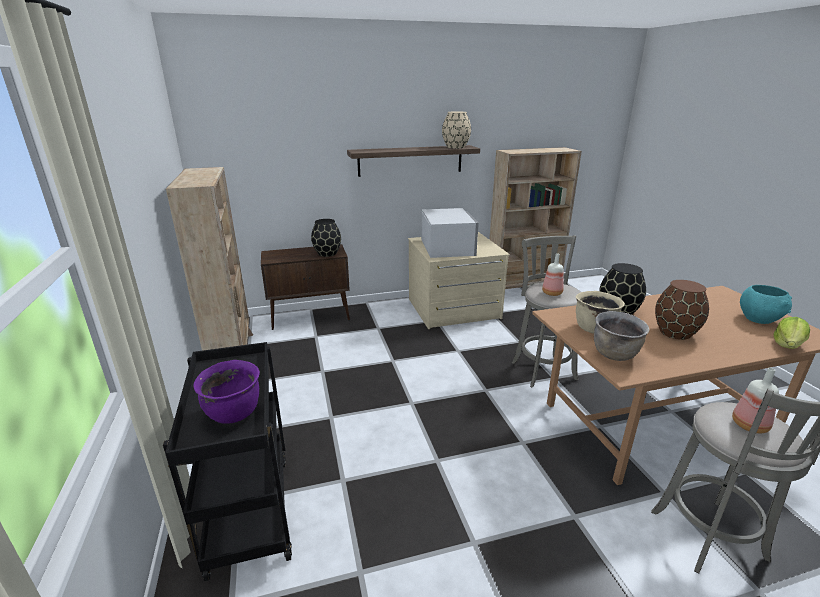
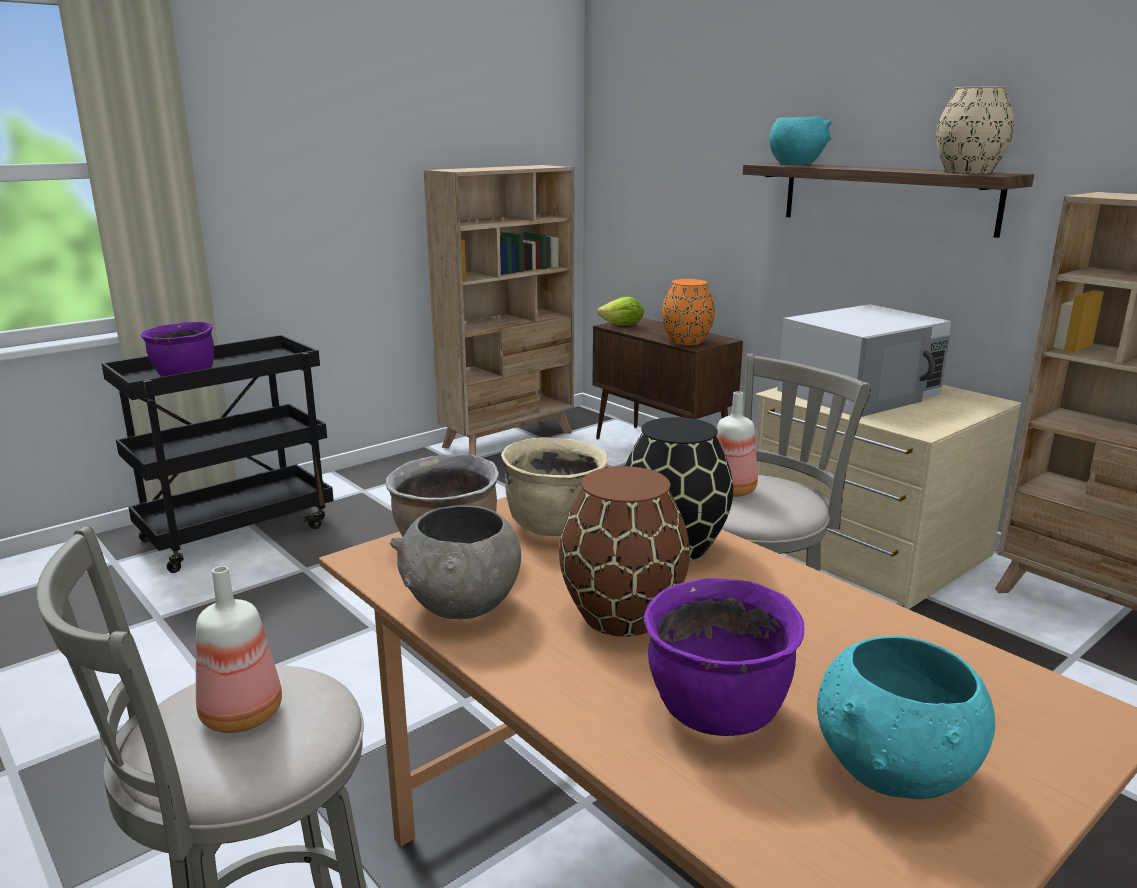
camera: 65 degrees right, 5 degrees down
(327, 253) = (686, 341): black vase -> orange vase
(373, 150) = (796, 164): none -> turquoise bowl
(671, 360) = (462, 607): none -> grey bowl
(735, 333) = (717, 712): none -> purple cooking pot
(787, 345) = (712, 814): lettuce -> lettuce (622, 325)

